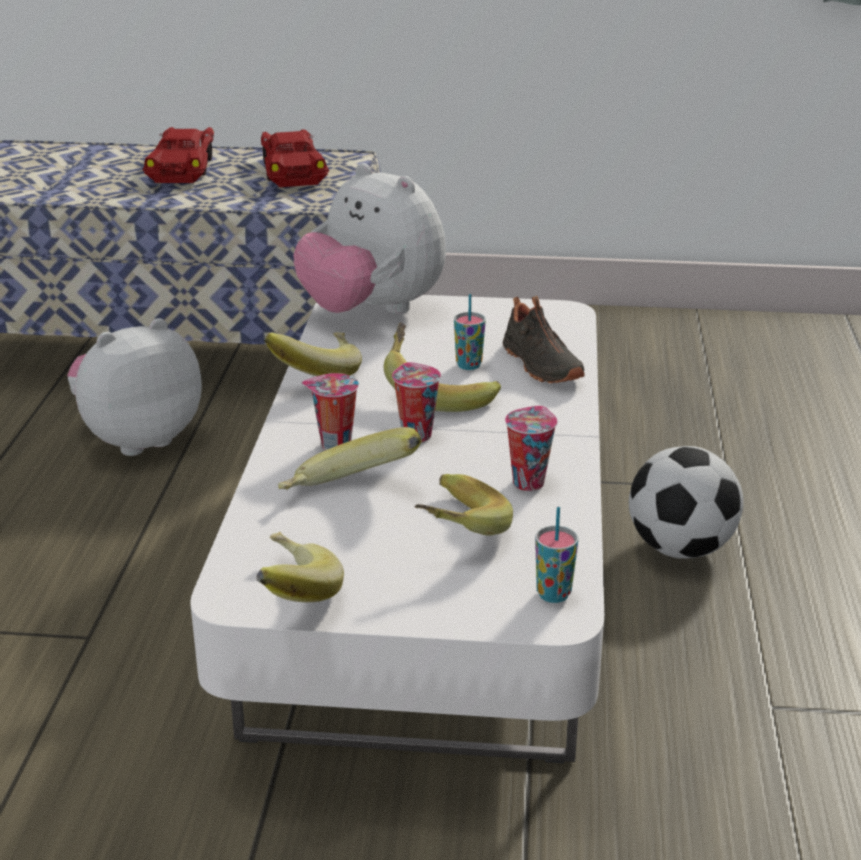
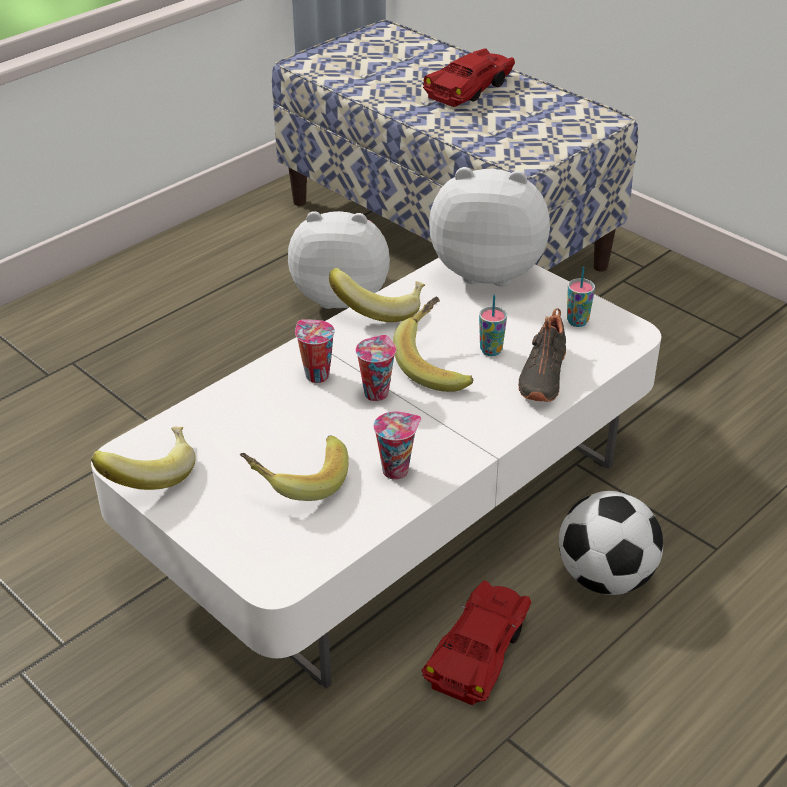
camera: 40 degrees right, 10 degrees up
(292, 171) = (543, 118): red toy car -> red toy car (480, 651)
(349, 494) = (275, 419): banana -> none
(372, 311) = (488, 270): plush toy -> plush toy turned 105 degrees clockwise
(553, 594) = (293, 564): cup -> cup (577, 321)

